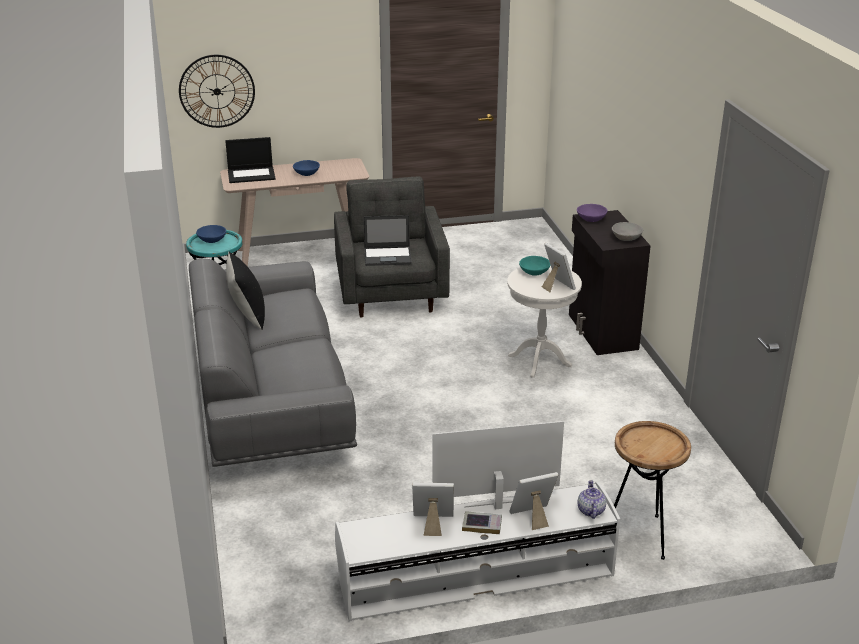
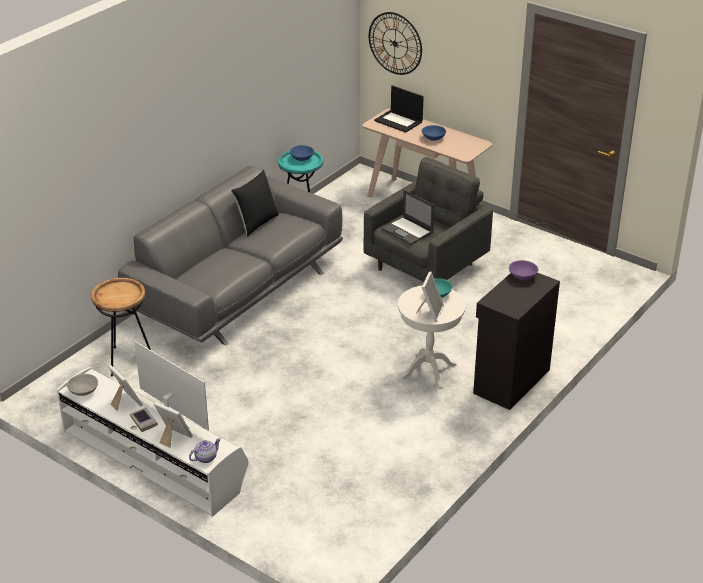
camera: 50 degrees right, 5 degrees up
(626, 238) = (513, 304): grey bowl -> grey bowl (83, 391)
(641, 535) = (268, 511): brown side table -> brown side table (126, 360)

